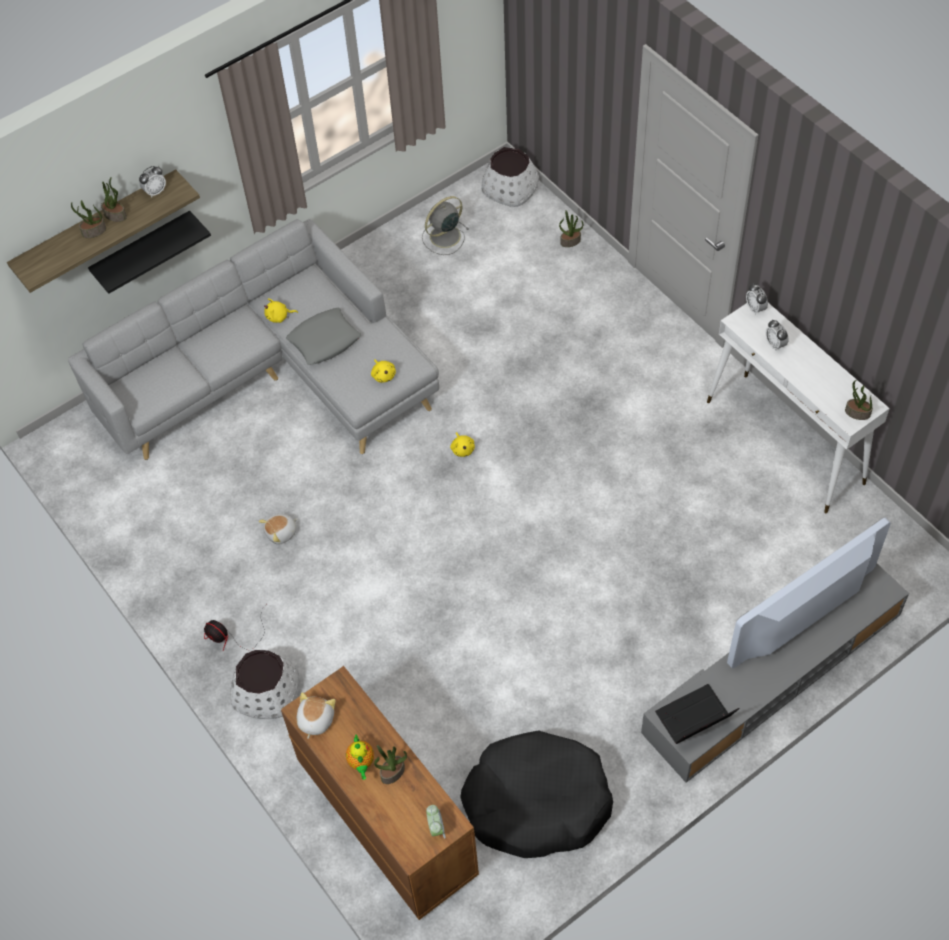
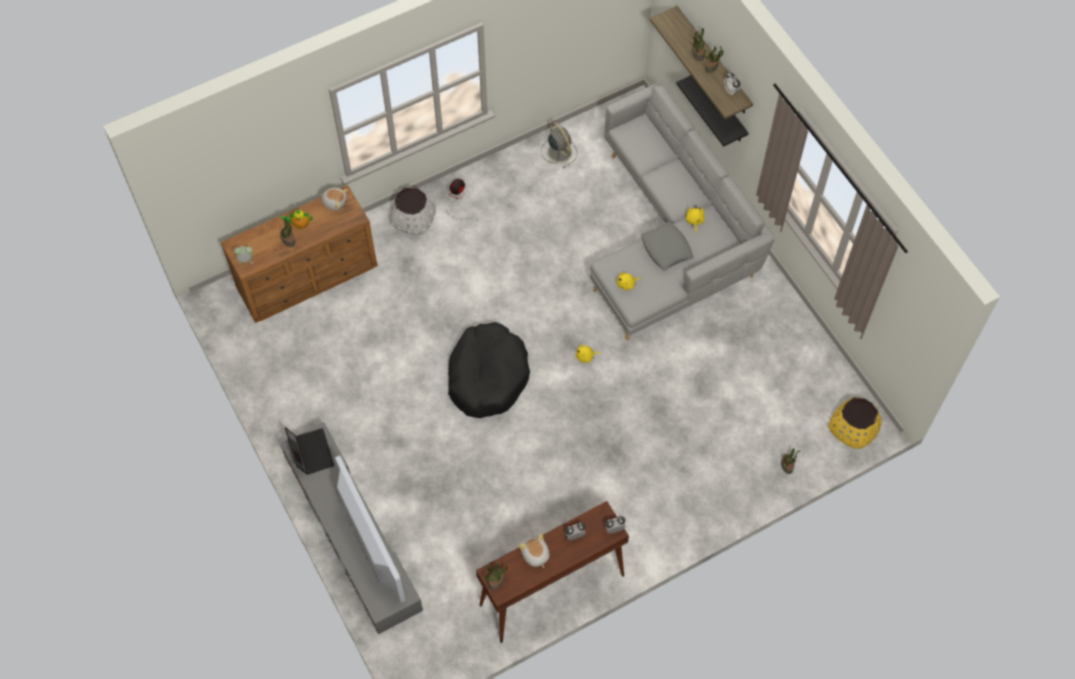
camera: 95 degrees right, 5 degrees up
(281, 533) = (534, 234): plush toy -> plush toy (535, 555)
(444, 237) = (802, 369): grey fan -> grey fan (559, 151)
(510, 188) = (853, 427): white planter -> yellow planter
(536, 802) = (296, 364): black dog bed -> black dog bed (487, 376)
(785, 442) = (551, 590): white console table -> brown console table

